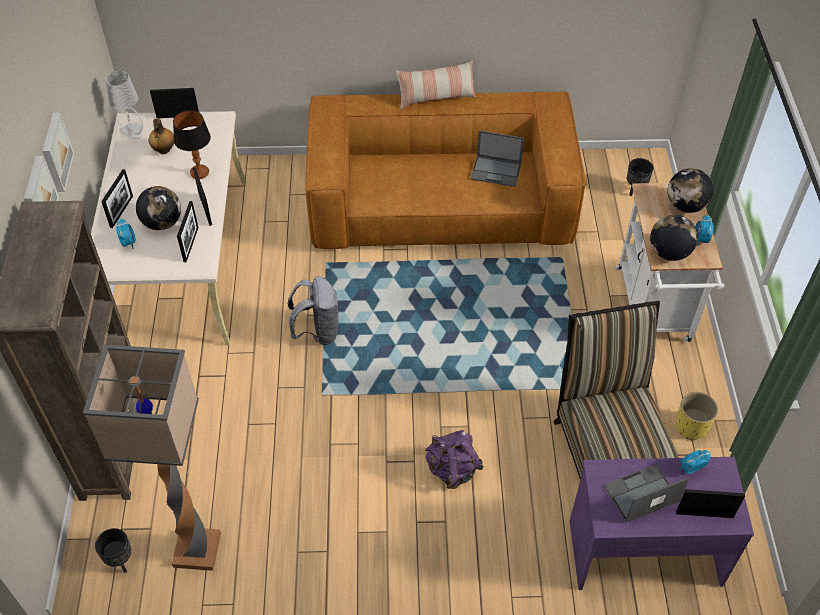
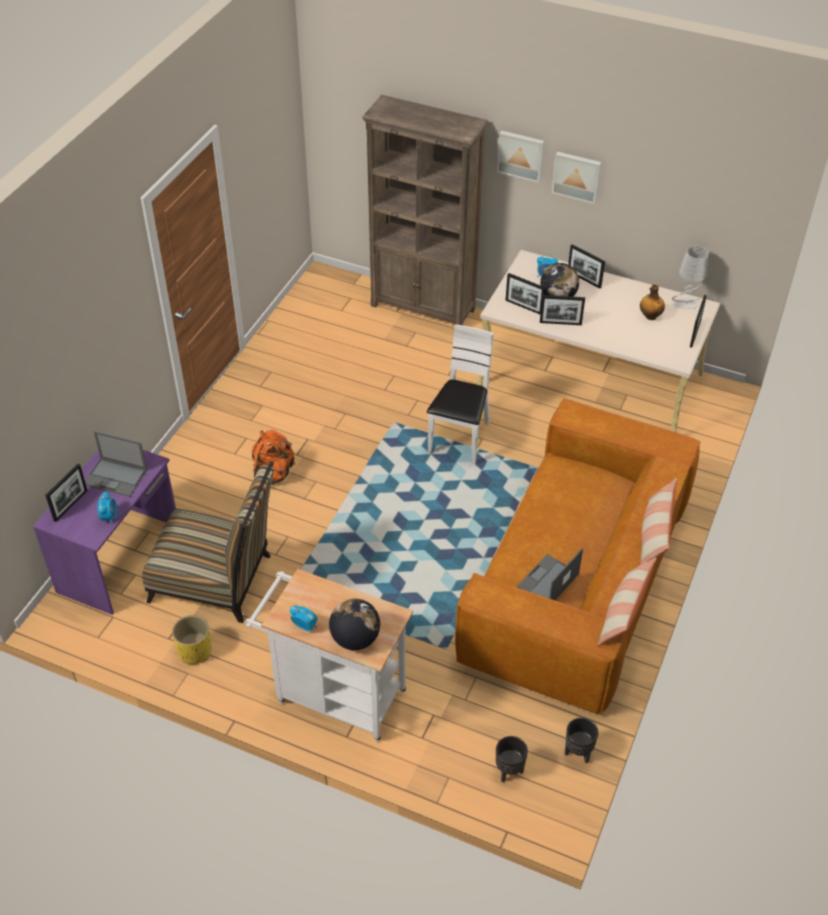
camera: 115 degrees right, 5 degrees down
(121, 561) = (326, 293): black planter -> black planter (578, 753)
(198, 551) = (307, 327): floor lamp -> none
(200, 172) = (609, 330): table lamp -> none
(318, 331) = (460, 439): grey backpack -> white chair
(452, 469) = (273, 474): purple backpack -> orange backpack
(524, 96) = (623, 613): none -> pillow
(640, 494) = (116, 477): laptop -> laptop turned 105 degrees clockwise
(669, 252) = (306, 592): globe -> none

